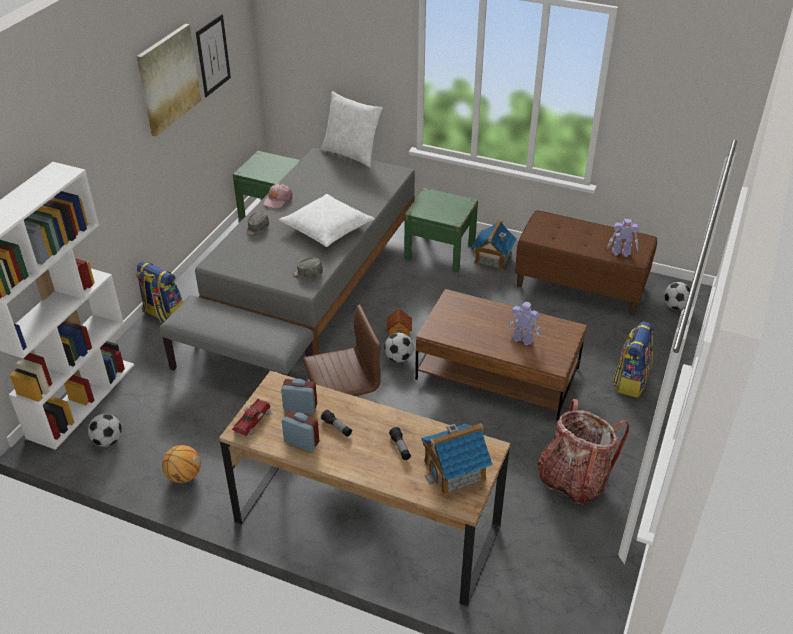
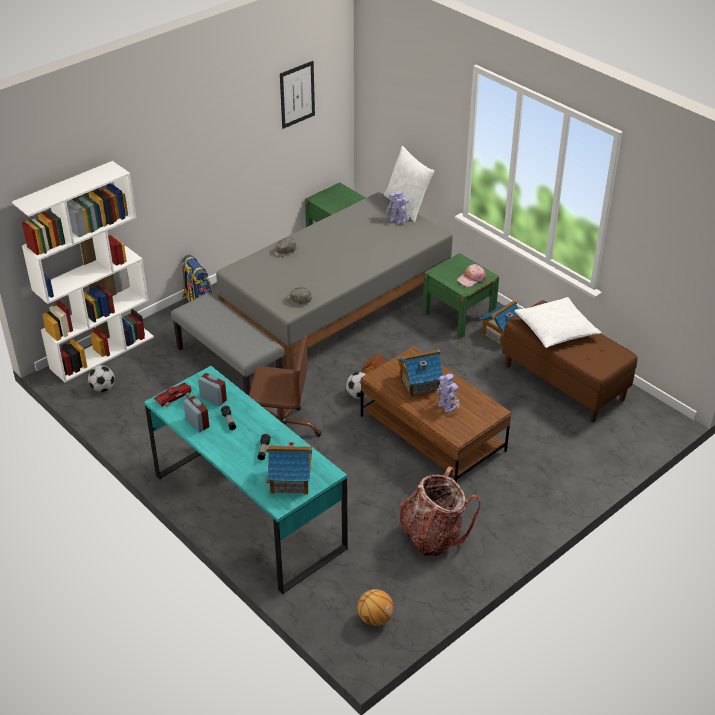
camera: 25 degrees right, 0 degrees up
(168, 79) = (242, 109): picture -> none
(183, 476) = (140, 431): basketball -> basketball (375, 618)
(277, 200) = (317, 231): pink cap -> pink cap (471, 279)
(327, 228) = (340, 266): white pillow -> white pillow (556, 329)
(367, 524) = (249, 511): brown desk -> turquoise desk
(479, 324) = (419, 383): none -> toy house
(621, 252) = (591, 359): toy robot -> toy robot (398, 220)
(630, 381) = (544, 476): backpack -> none
(675, 306) = (639, 427): football -> none

